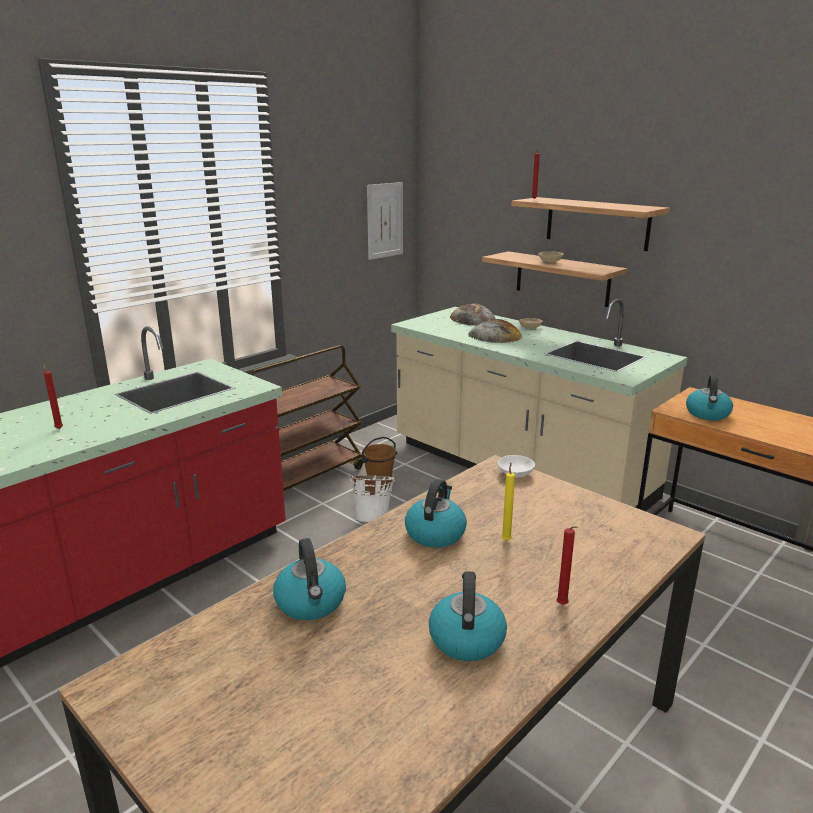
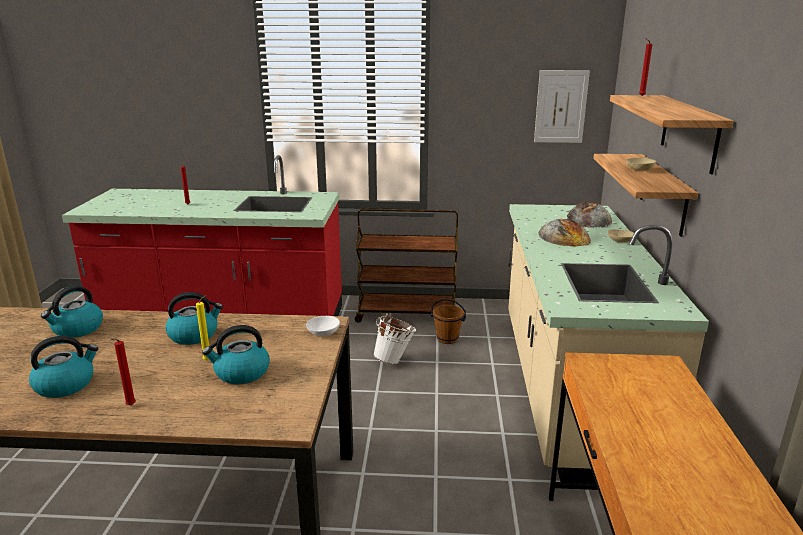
camera: 50 degrees right, 0 degrees up
(707, 414) = (613, 382): kettle -> kettle (241, 373)

